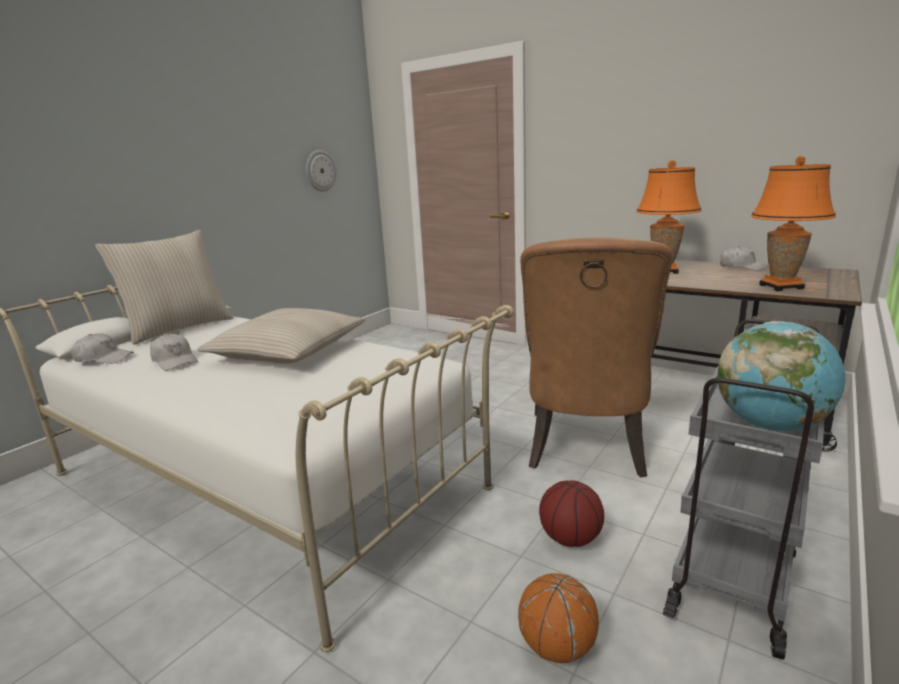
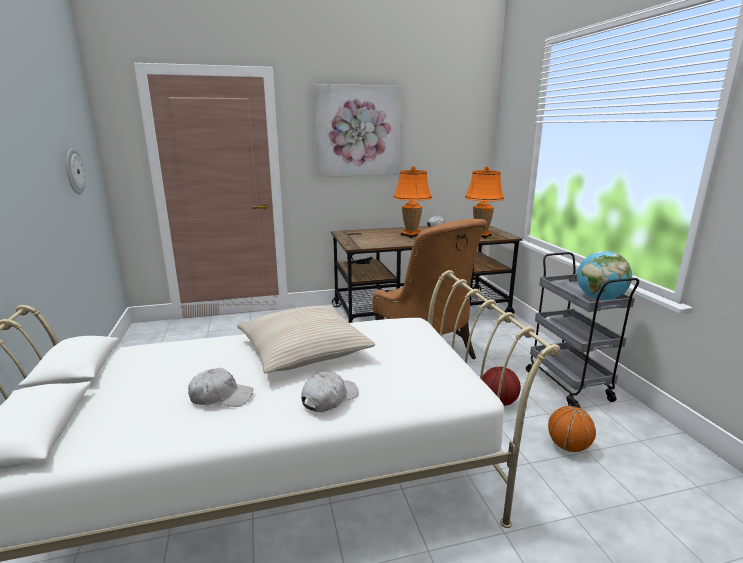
camera: 50 degrees left, 0 degrees up
(103, 358) = (113, 433): white cap -> white cap (329, 399)
(178, 328) = (106, 376): beige pillow -> none
(627, 113) = (358, 131): none -> picture

